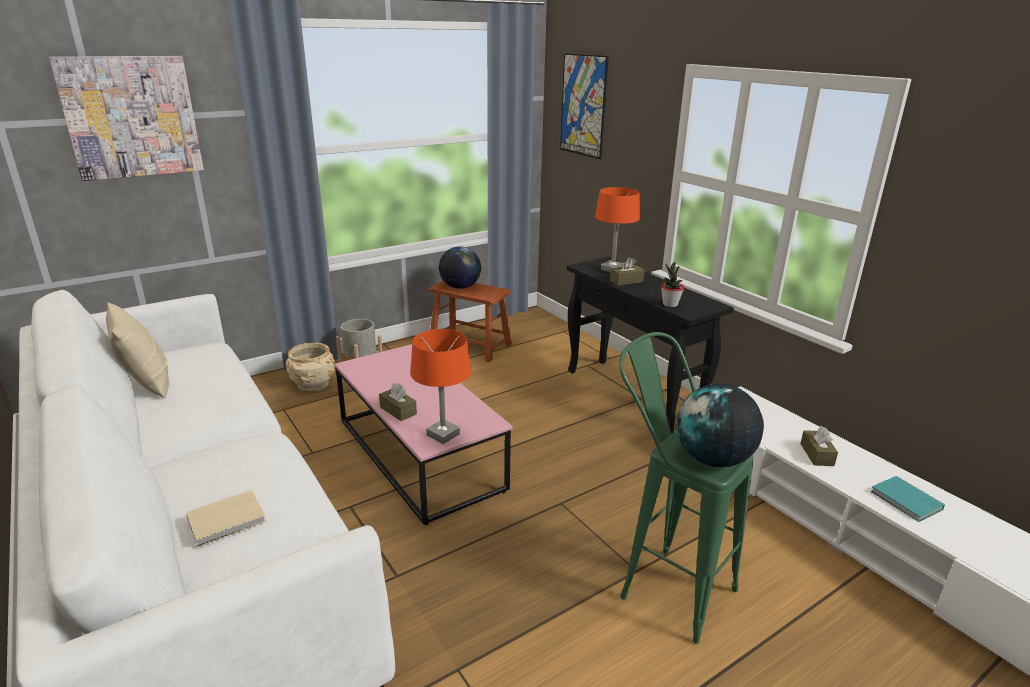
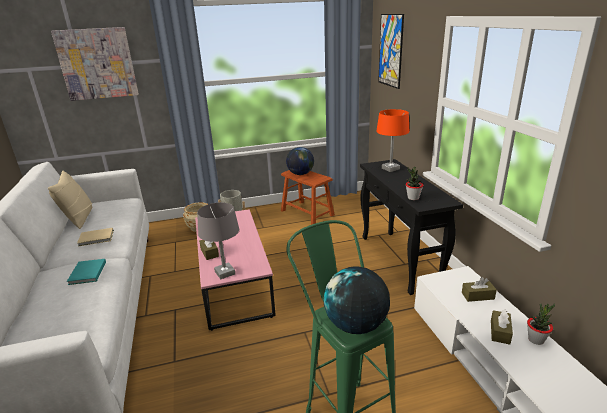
camera: 20 degrees right, 0 degrees up
(229, 520) = (50, 309): beige book -> beige book (97, 238)
(443, 434) = (225, 273): orange table lamp -> grey table lamp
(626, 281) = (393, 178): brown tissue box -> brown tissue box (477, 296)
(856, 456) = (536, 339): none -> potted plant
(906, 501) = (561, 389): turquoise book -> turquoise book (87, 273)

